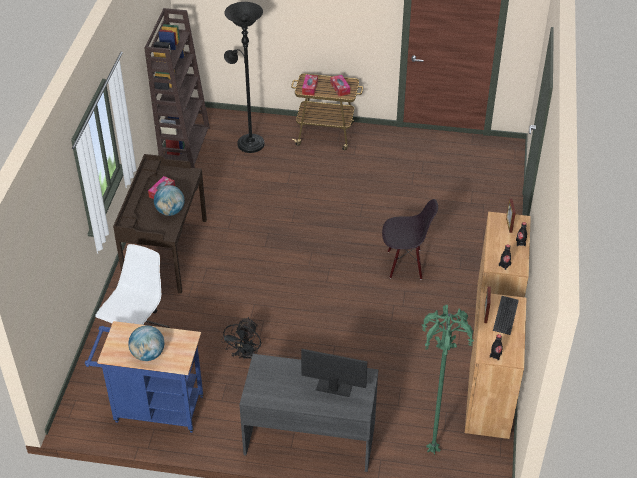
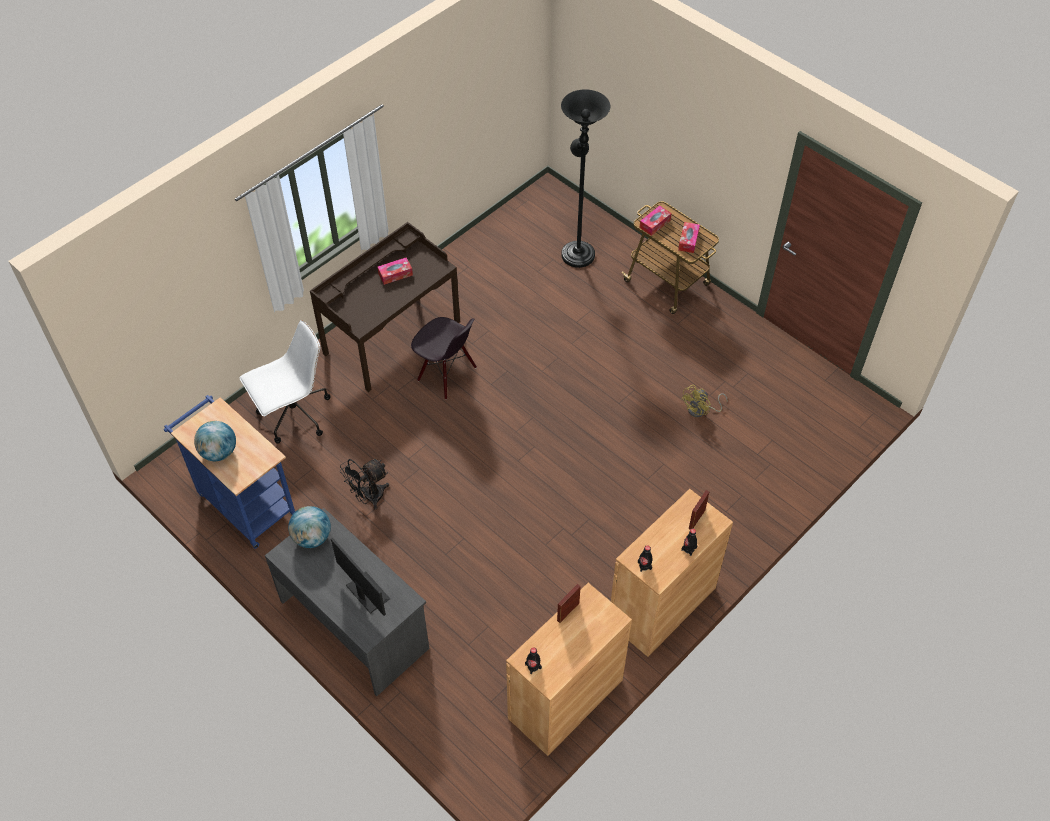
camera: 35 degrees right, 10 degrees up
(170, 211) = (384, 301): globe -> globe (312, 537)
(184, 145) = (509, 222): brown bookcase -> none
(405, 264) = (617, 487): black chair -> black chair (446, 374)
(414, 195) = (701, 410): none -> yellow fan
(431, 450) = (457, 715): green floor lamp -> none
(506, 315) = (589, 627): keyboard -> none

